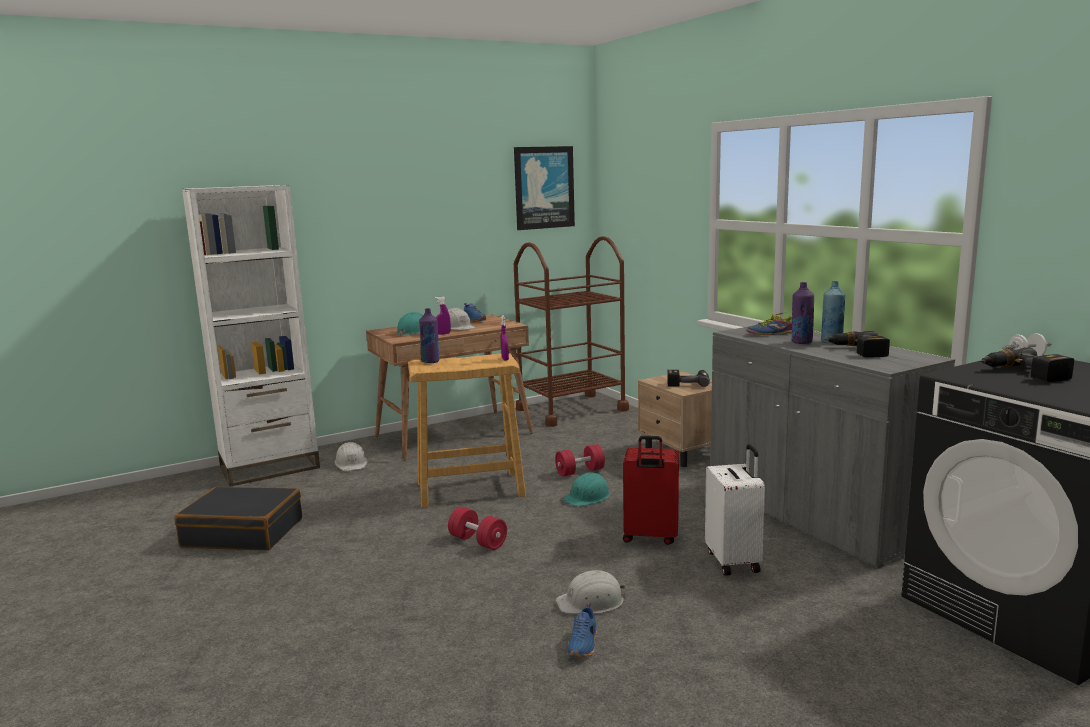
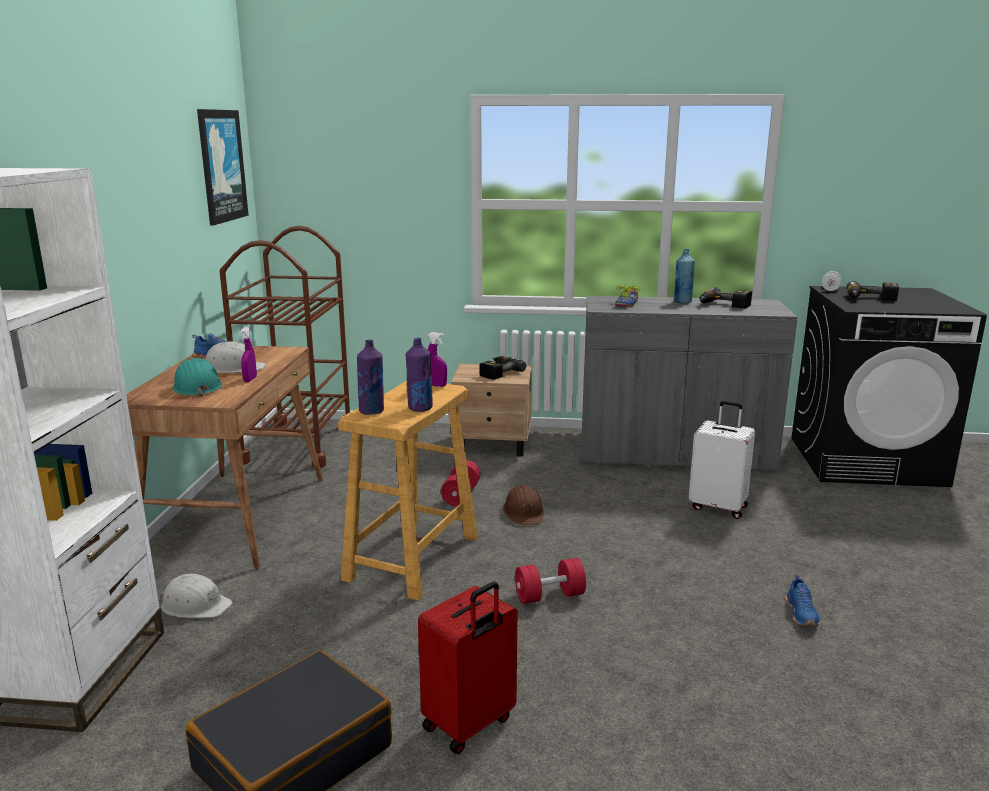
camera: 55 degrees left, 5 degrees up
(584, 644) = (802, 614): blue shoe -> blue shoe turned 45 degrees clockwise
(588, 497) = (524, 512): turquoise hard hat -> brown hard hat
(591, 602) = (732, 585): white hard hat -> none
(650, 537) = (640, 519): red suitcase -> red suitcase (470, 724)
(801, 342) = (670, 306): purple bottle -> purple bottle (420, 408)

